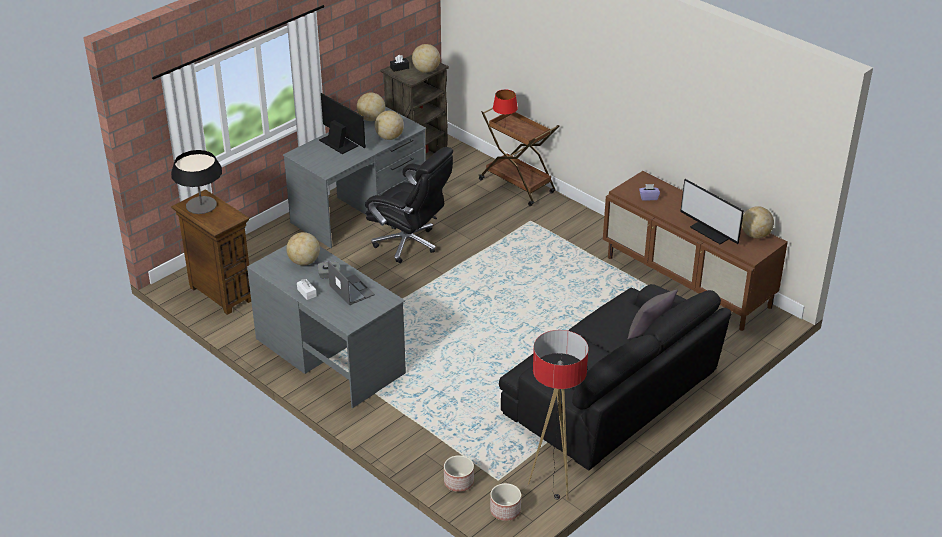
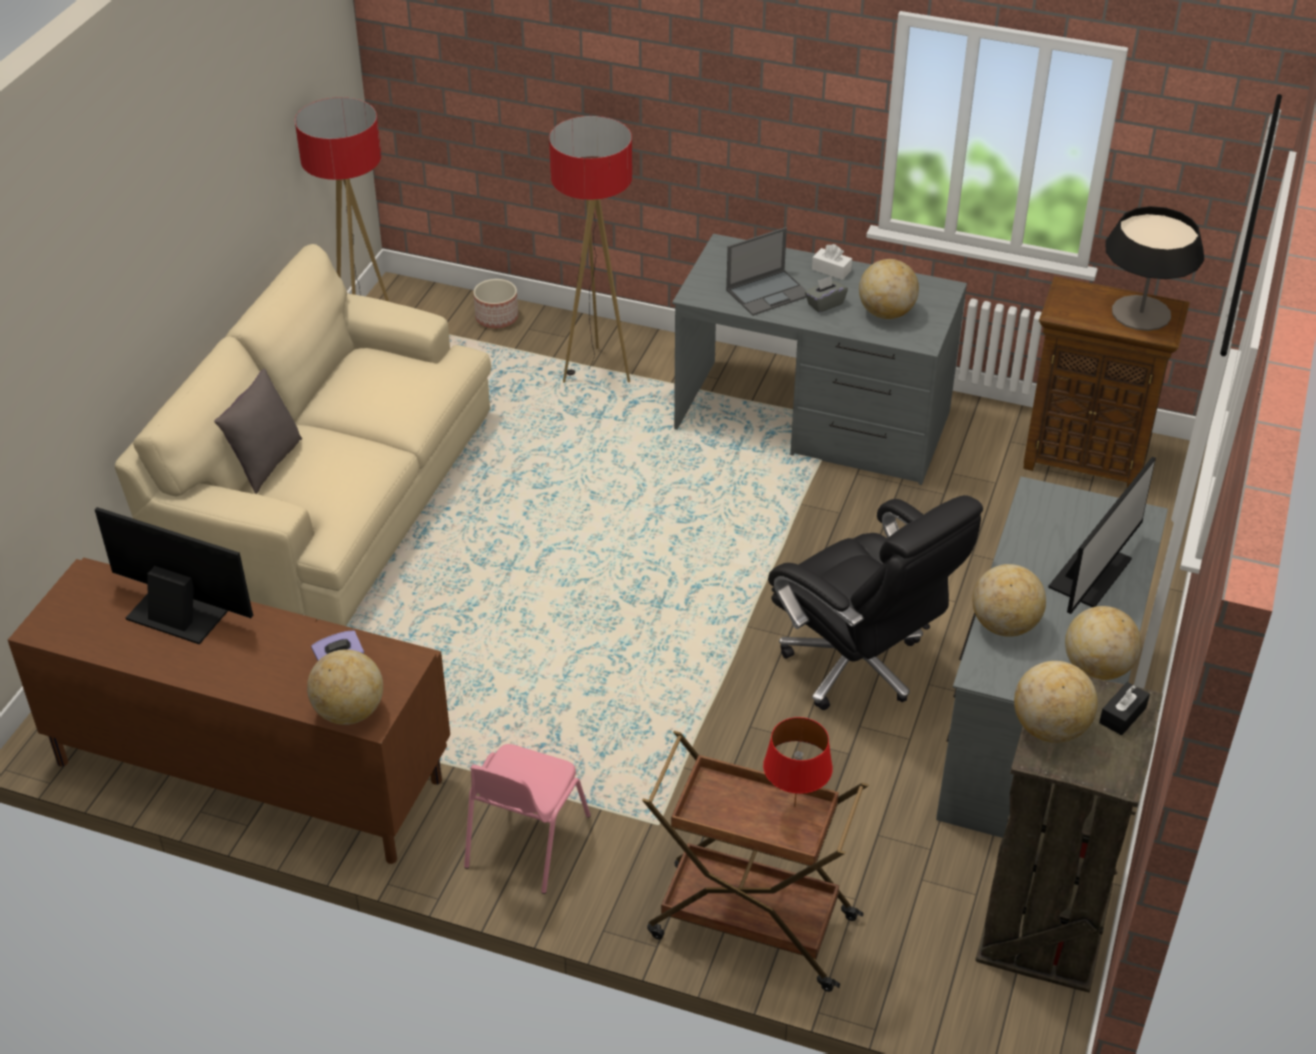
camera: 155 degrees right, 5 degrees up
(339, 143) = (1092, 574): monitor -> monitor turned 75 degrees counterclockwise
(351, 290) = (768, 292): laptop -> laptop turned 60 degrees counterclockwise
(410, 245) = (860, 670): black office chair -> black office chair turned 135 degrees counterclockwise
(422, 423) = (596, 371): none -> floor lamp
(505, 511) = (416, 305): planter -> none
(584, 229) = (525, 842): none -> pink chair
(612, 395) = (326, 494): black sofa -> beige sofa
(755, 235) = (80, 634): globe -> globe (349, 712)

